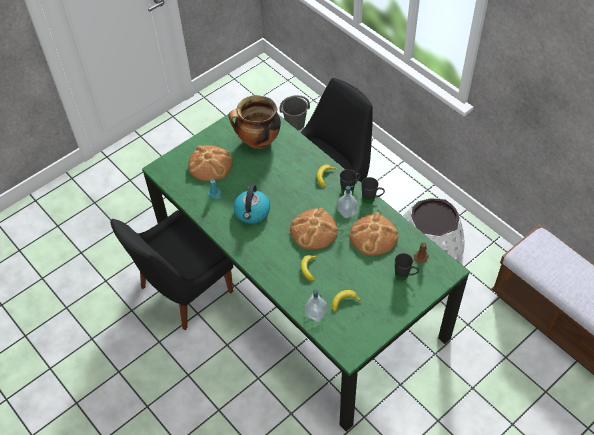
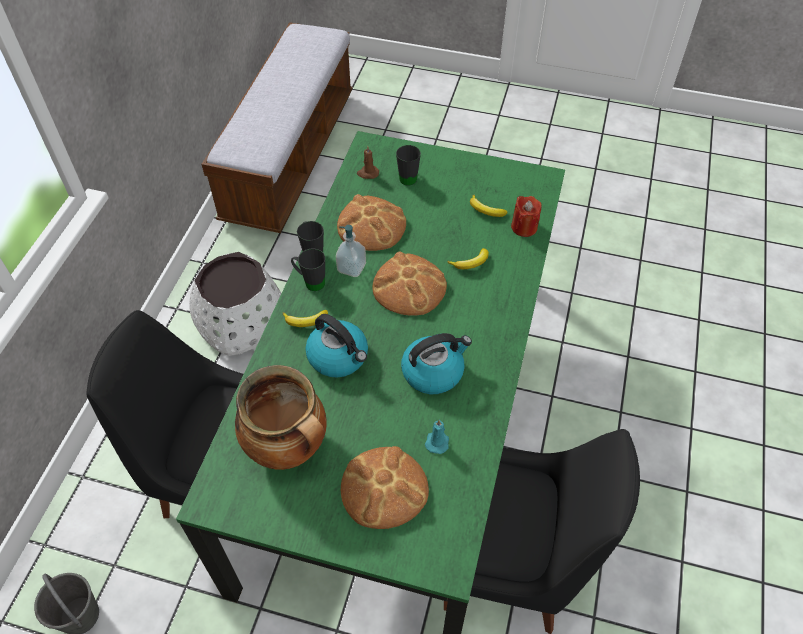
camera: 125 degrees left, 0 degrees up
(291, 180) = (339, 357): none -> kettle
(315, 313) = (524, 227): soap dispenser -> red candle

